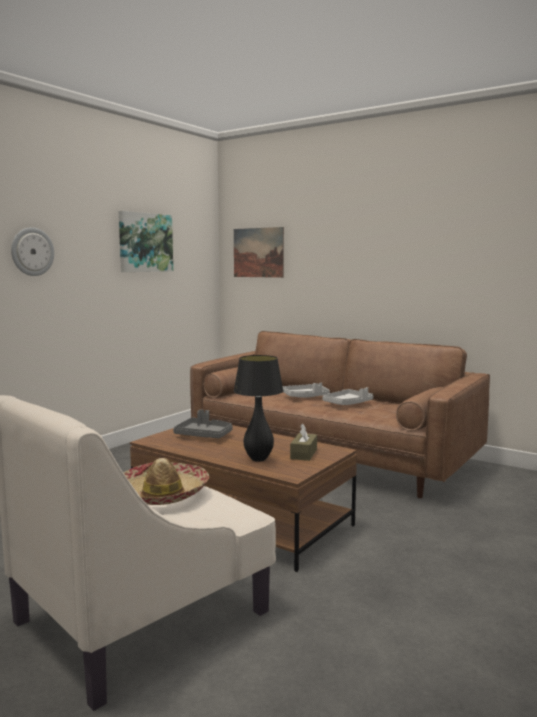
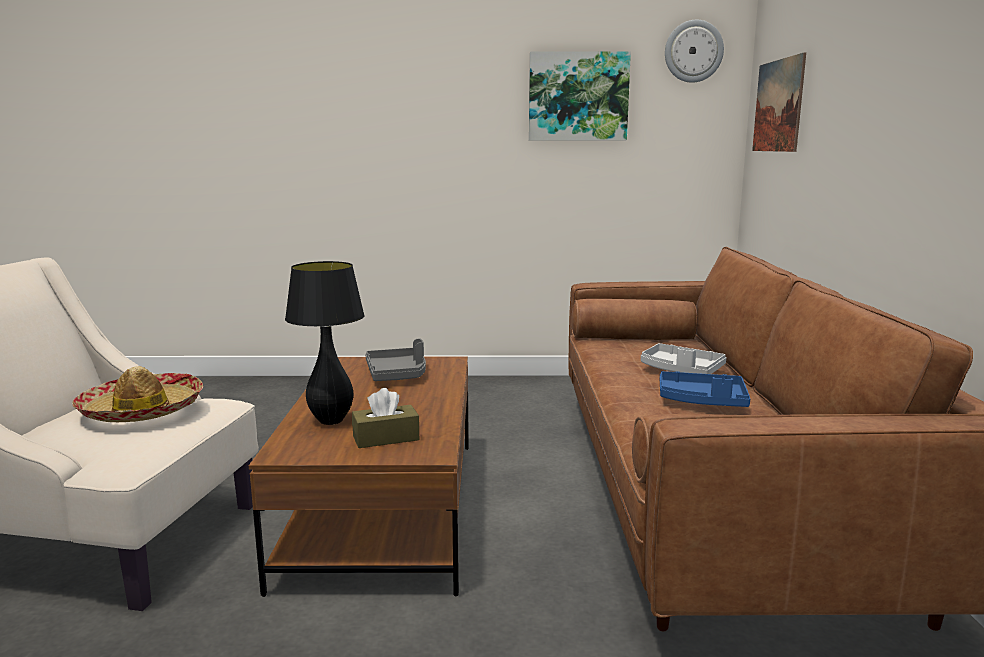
camera: 55 degrees right, 5 degrees up
(32, 251) = (392, 113): wall clock -> wall clock (693, 51)
(348, 403) = (702, 401): grey tray -> blue tray

